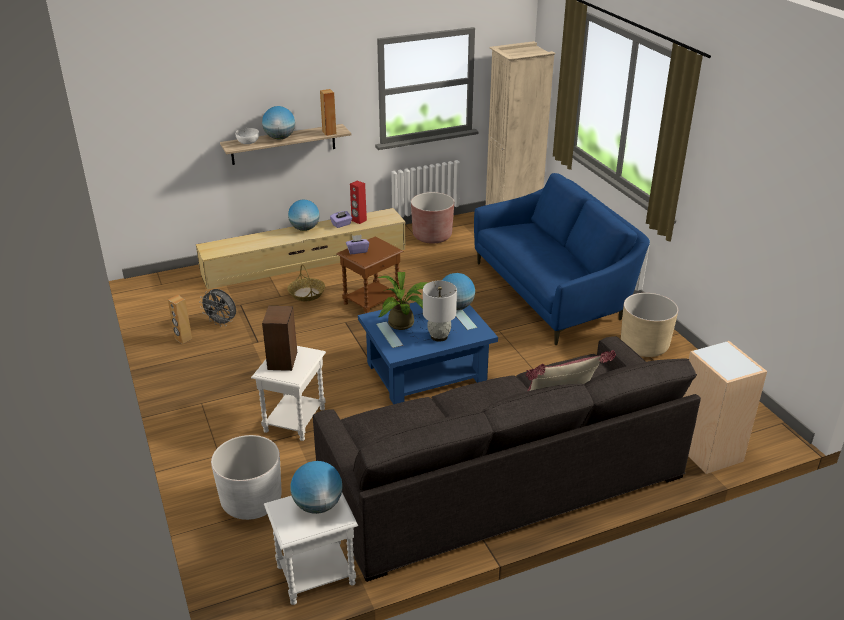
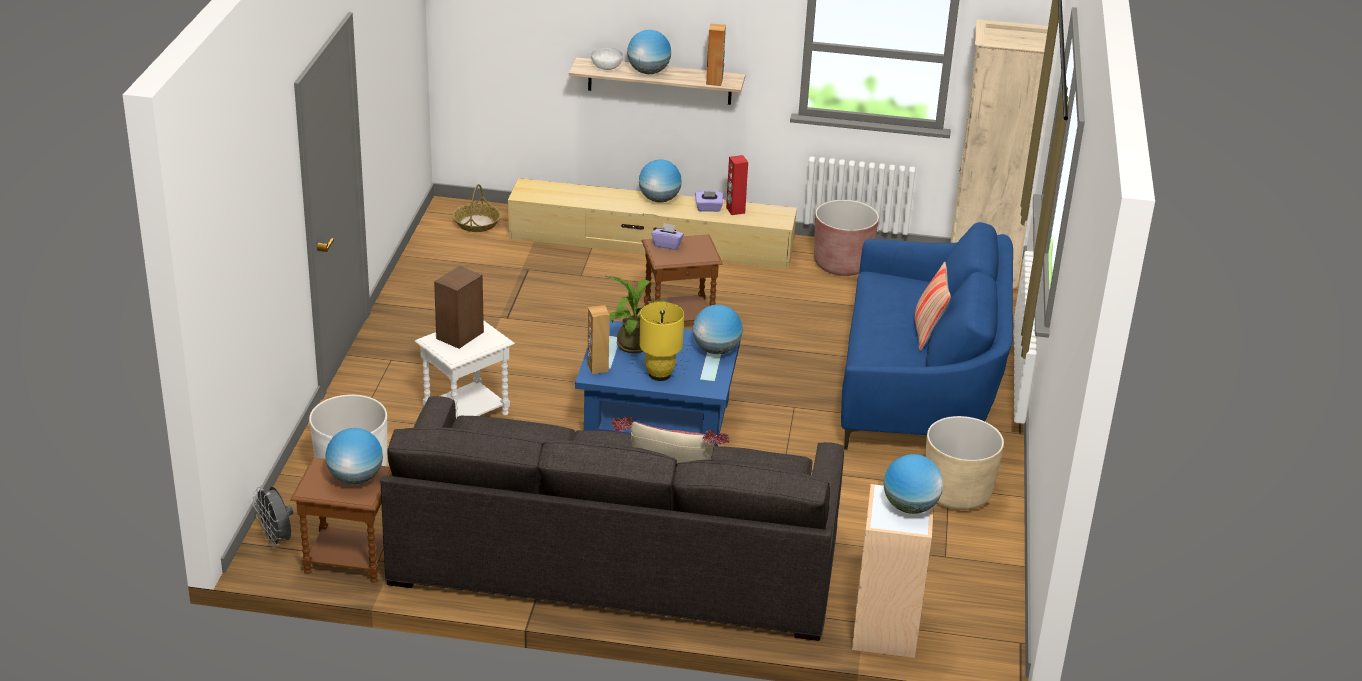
camera: 30 degrees right, 0 degrees up
(183, 339) = (433, 286): brown speaker -> brown speaker (597, 368)
(222, 323) = (489, 283): grey fan -> grey fan (277, 540)
(307, 294) = (613, 283): basket -> basket (477, 223)
(316, 575) = (348, 560): white side table -> brown side table
(439, 336) = (659, 374): white table lamp -> yellow table lamp
(563, 251) = (928, 333): none -> pillow
(730, 356) = (910, 507): none -> globe

